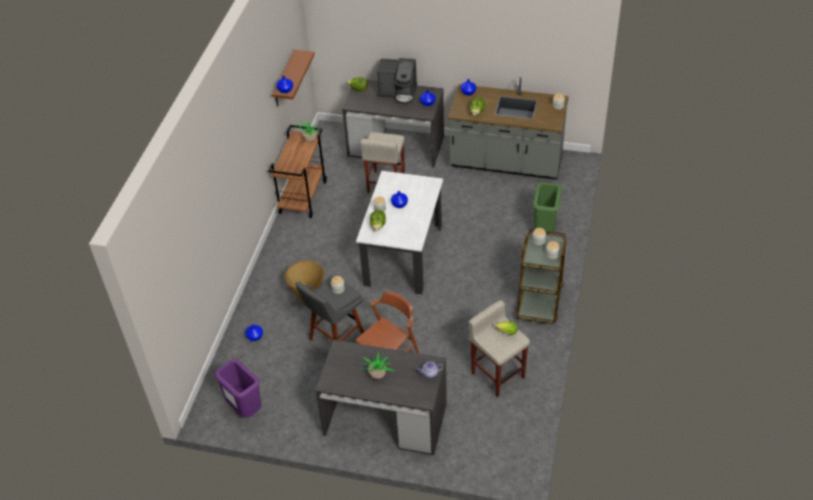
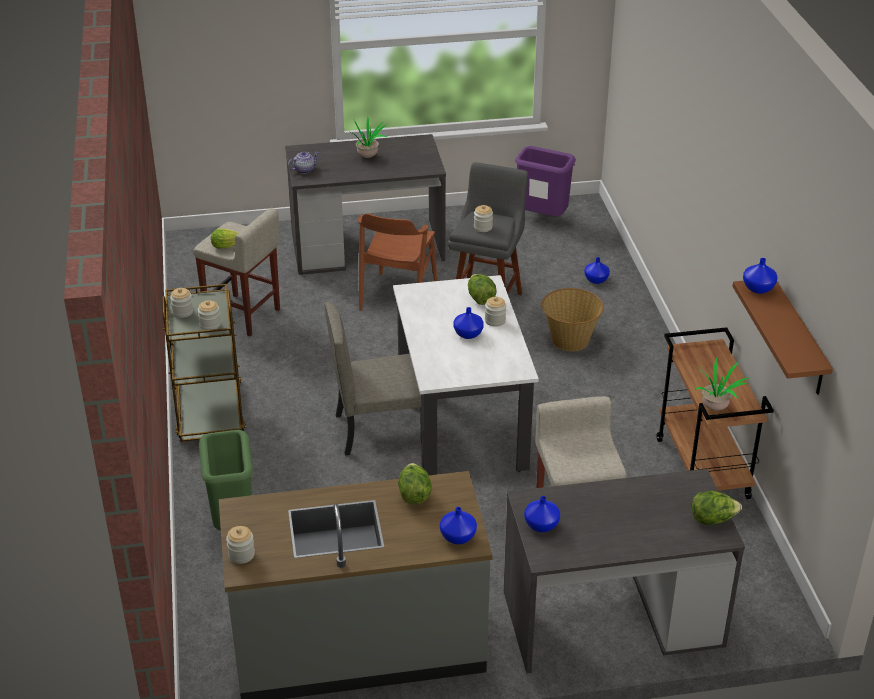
camera: 155 degrees right, 10 degrees down
(398, 92) = (621, 534): coffee machine -> none
(448, 263) = (380, 429): none -> beige chair

